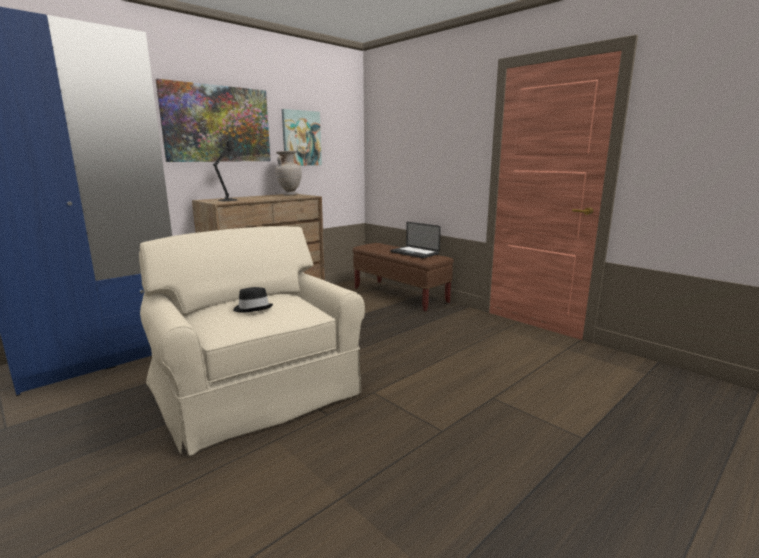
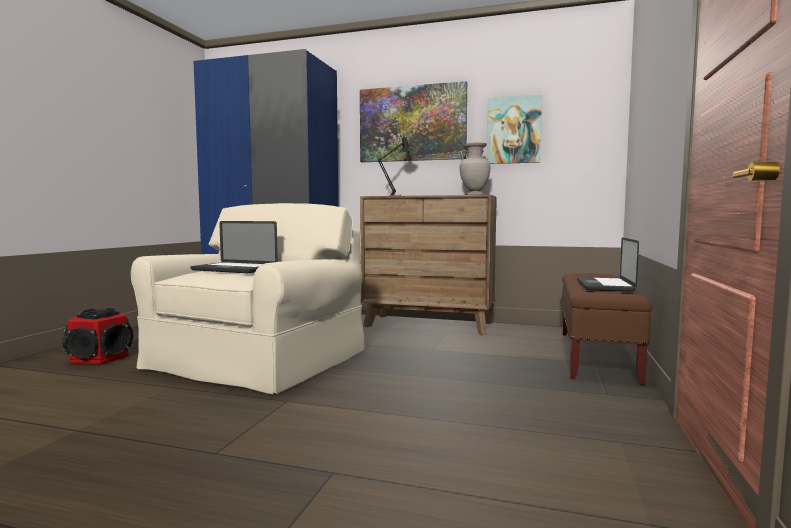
camera: 60 degrees right, 10 degrees down
(79, 486) = (100, 358): none -> speaker
(253, 308) = (234, 269): black hat -> laptop

